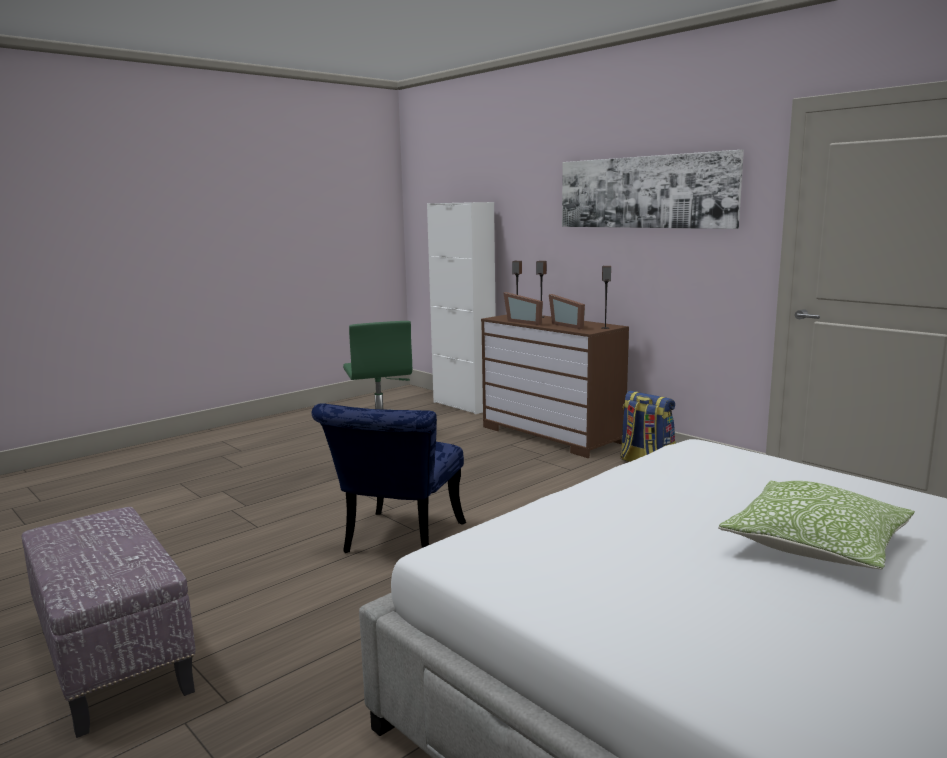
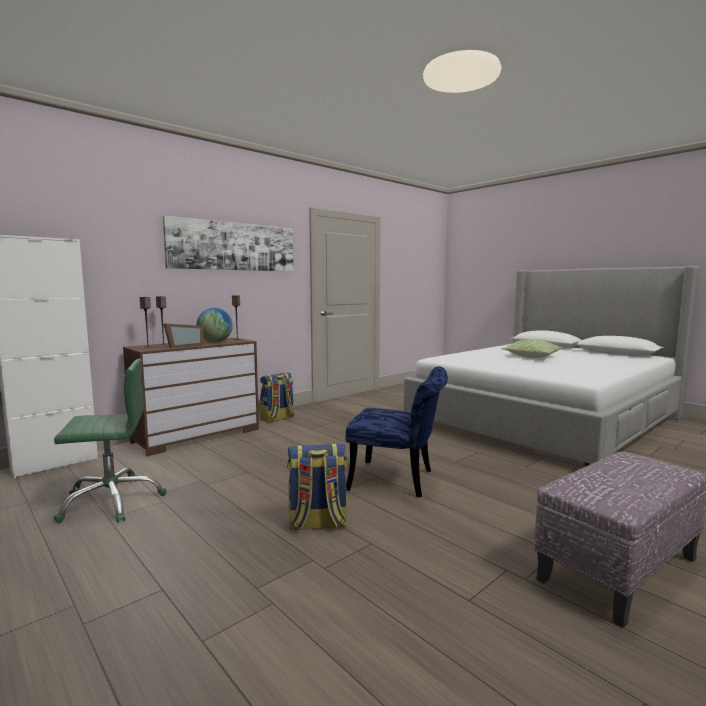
camera: 90 degrees left, 5 degrees down
(306, 504) = (317, 523): none -> backpack
(569, 325) = (215, 342): picture frame -> globe

